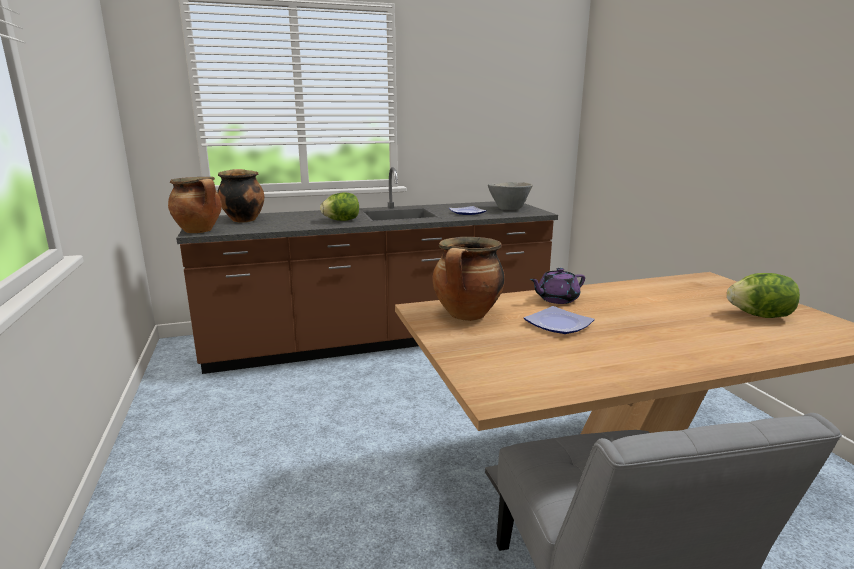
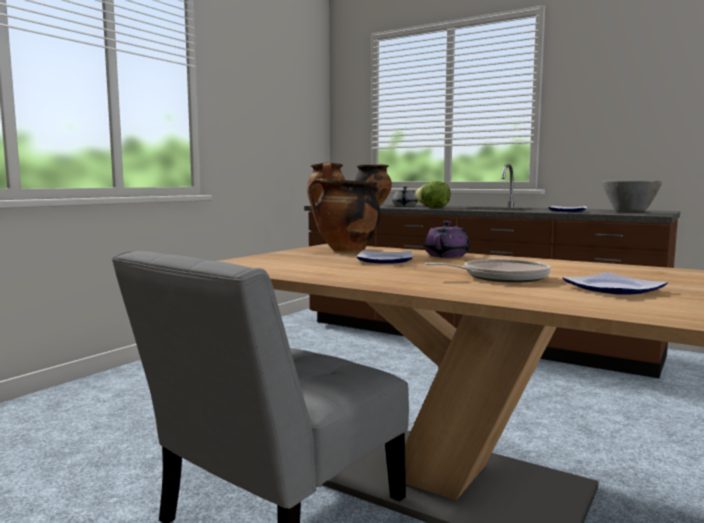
camera: 50 degrees right, 10 degrees down
(299, 221) = (404, 206): none -> grey teapot
(556, 299) = (447, 256): purple teapot -> purple teapot turned 90 degrees clockwise
(688, 322) = (500, 277): none -> frying pan
(759, 316) = (613, 289): lettuce -> plate

